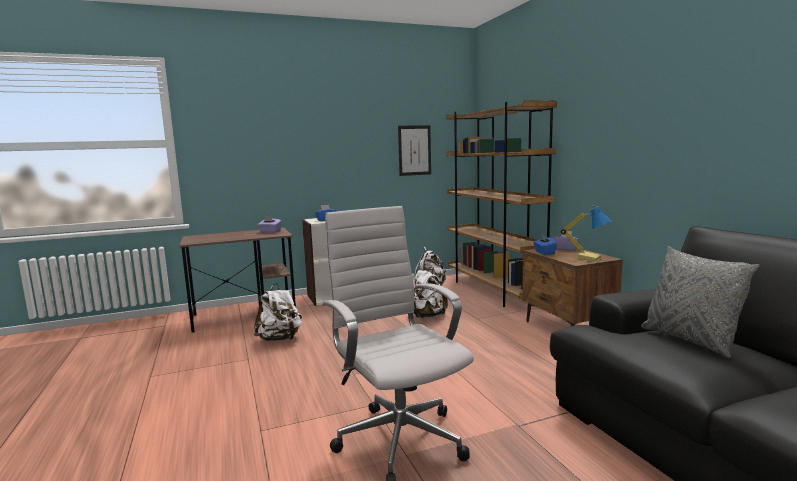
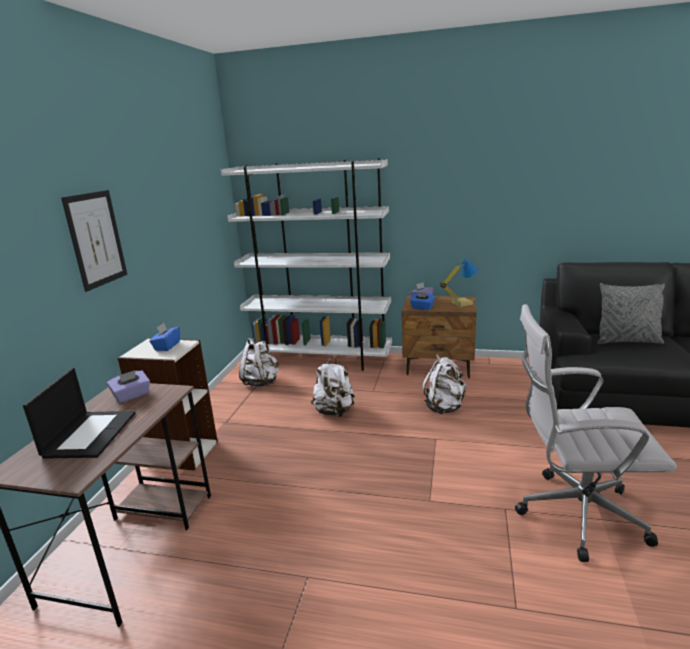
camera: 55 degrees left, 10 degrees up
(228, 236) = (90, 434): none -> laptop
(280, 339) = (273, 530): white backpack -> white backpack (444, 407)
(414, 150) = (197, 220): picture -> picture (96, 239)
(494, 291) = (320, 359): brown bookcase -> white bookcase

